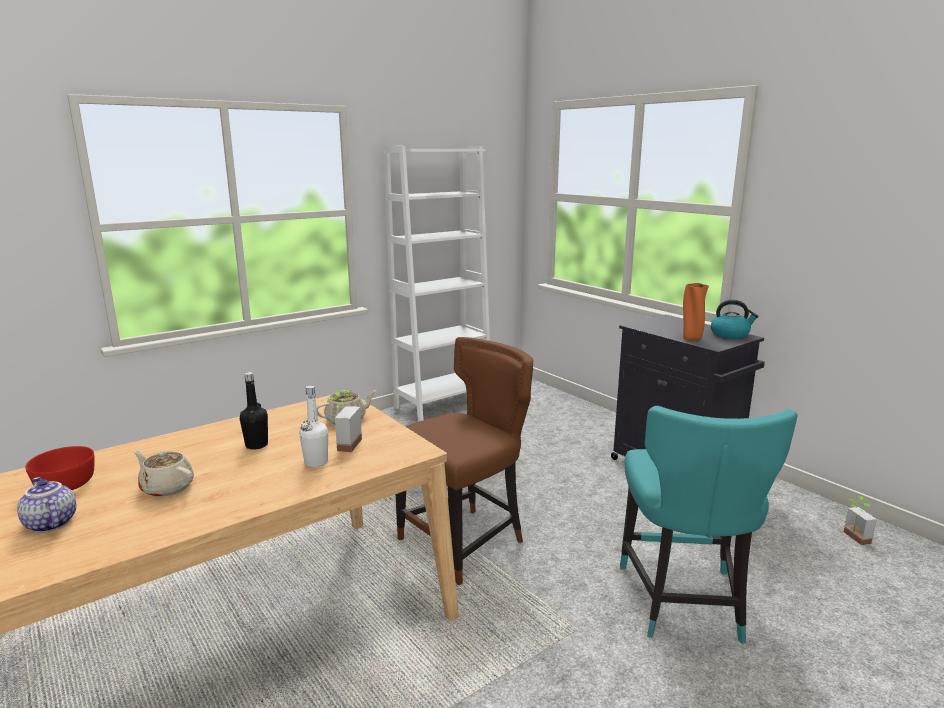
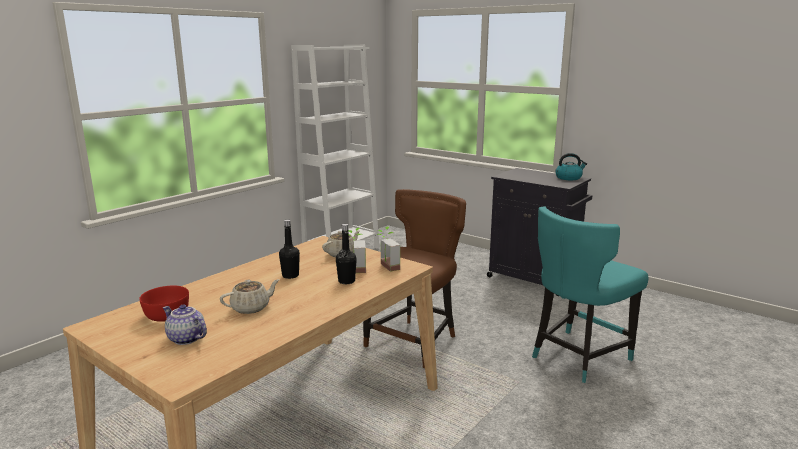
camera: 15 degrees left, 0 degrees up
(167, 487) = (251, 308): beige teapot -> beige teapot turned 135 degrees clockwise
(316, 462) = (346, 281): white bottle -> black bottle
(683, 603) = (577, 357): turquoise chair -> turquoise chair turned 60 degrees clockwise
(691, 338) = (546, 182): orange vase -> none
(852, 538) = (660, 306): potted plant -> potted plant (386, 267)

